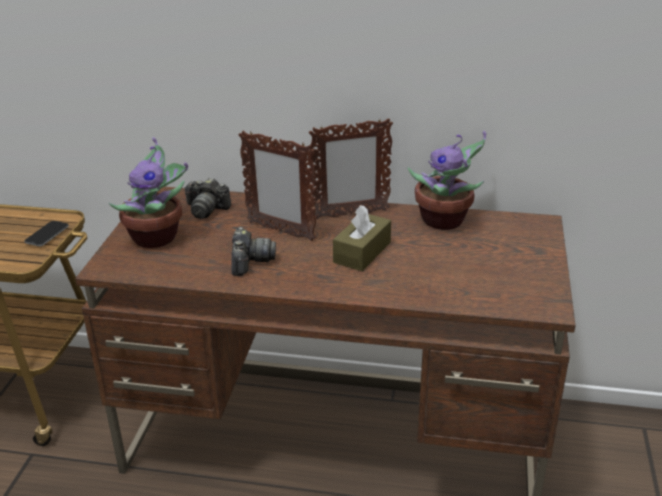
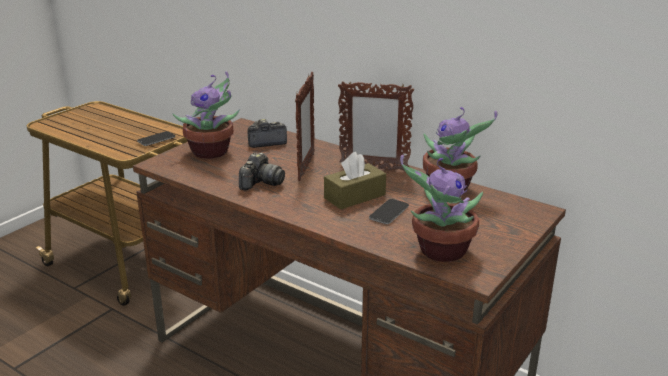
camera: 25 degrees right, 5 degrees down
(206, 209) = (265, 141): camera -> camera turned 120 degrees clockwise
(280, 231) = (305, 167): picture frame -> picture frame turned 135 degrees counterclockwise
(411, 262) = (389, 212): none -> phone
(495, 291) = (440, 251): none -> potted plant

